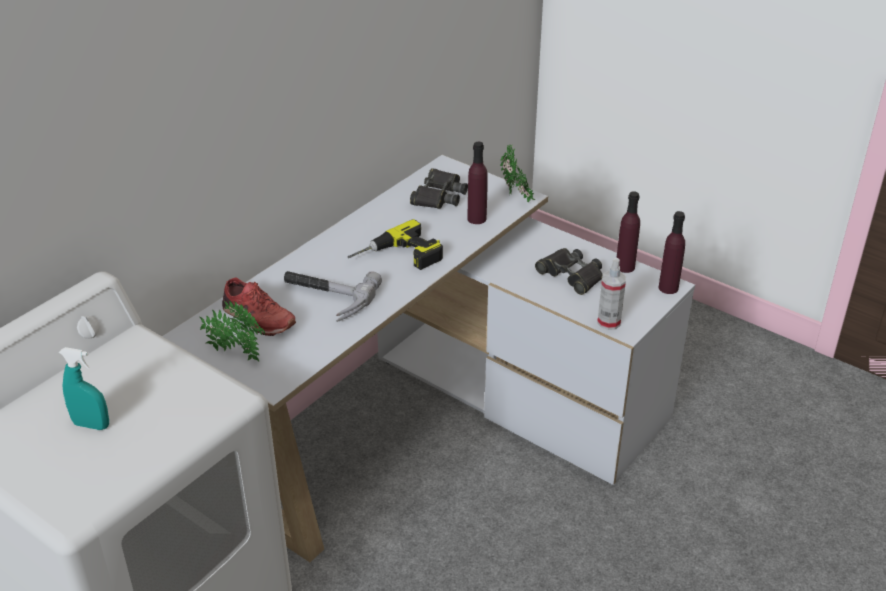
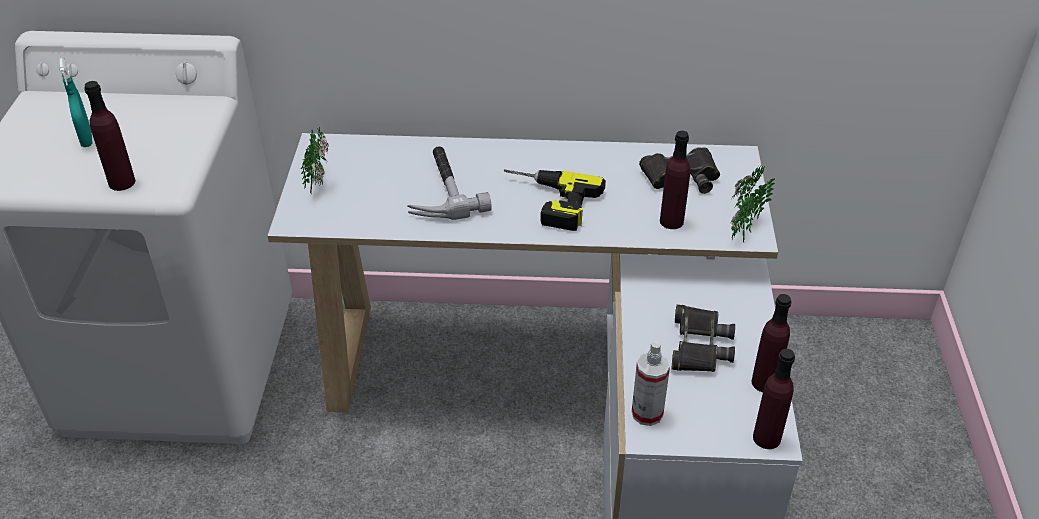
camera: 55 degrees right, 5 degrees up
(189, 421) = (122, 182): none -> purple bottle
(257, 318) = (374, 168): red shoe -> none

